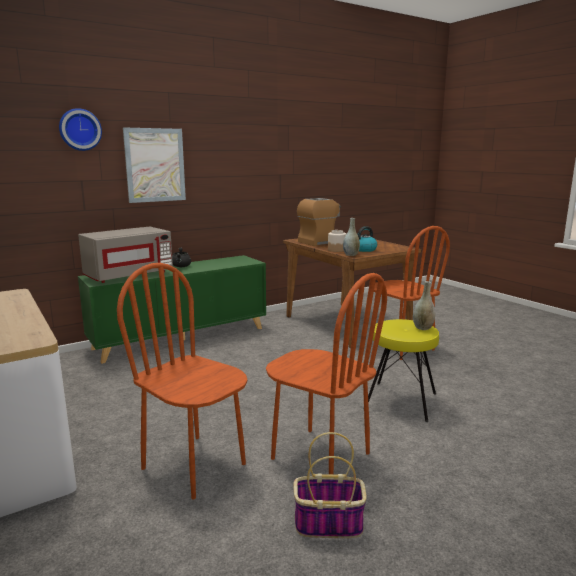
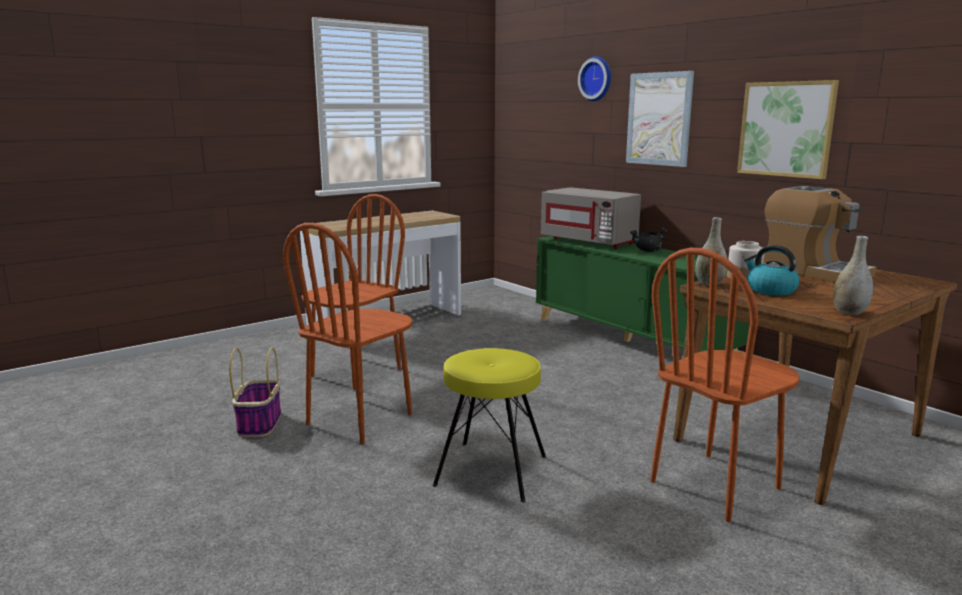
camera: 85 degrees right, 0 degrees up
(248, 168) = (786, 129): none -> picture
(423, 328) = (490, 370): grey vase -> grey vase (849, 312)

